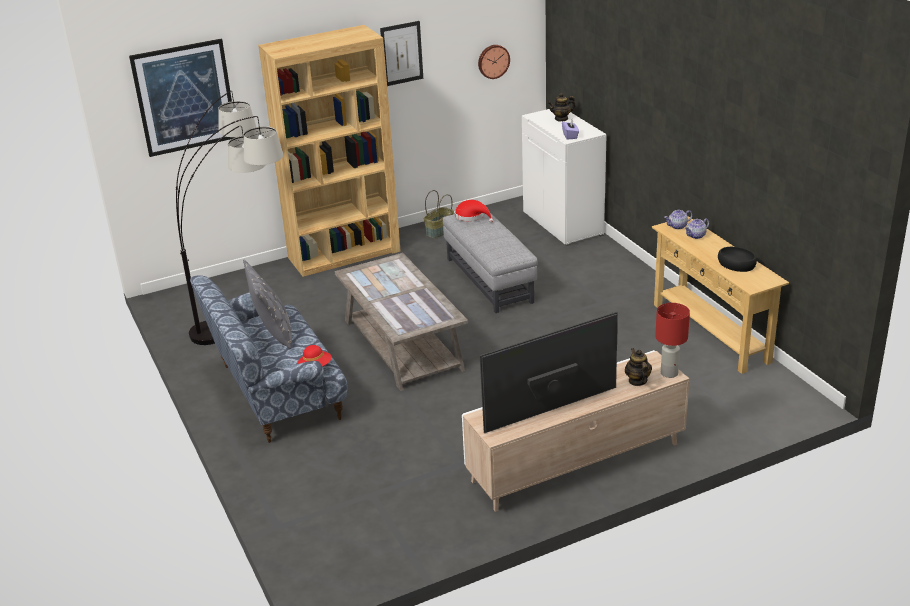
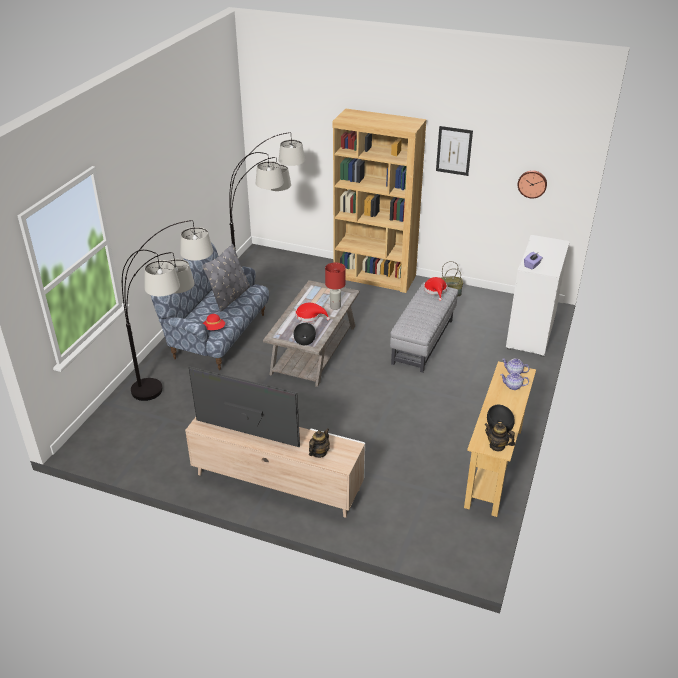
camera: 45 degrees right, 5 degrees up
(184, 97) = (292, 127): picture -> none
(349, 468) = (181, 399): none -> floor lamp
(399, 297) = (310, 316): none -> red hat
(431, 316) = (305, 337): none -> black bowl
(561, 118) = (551, 250): teapot -> teapot (497, 446)
(669, 373) = (344, 462): red table lamp -> red table lamp (335, 307)

